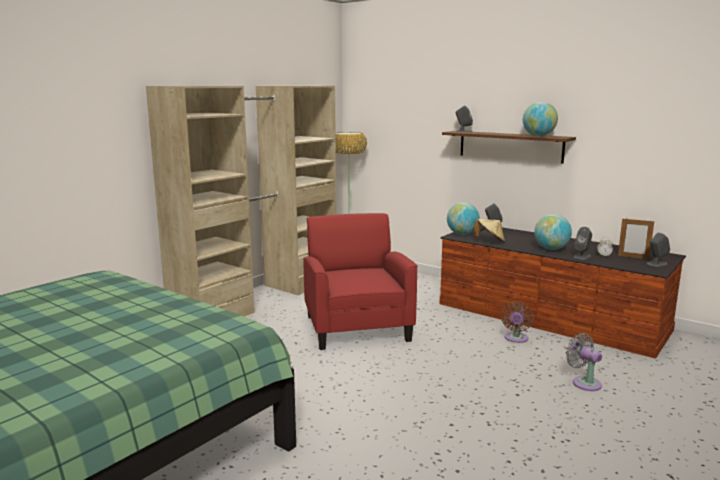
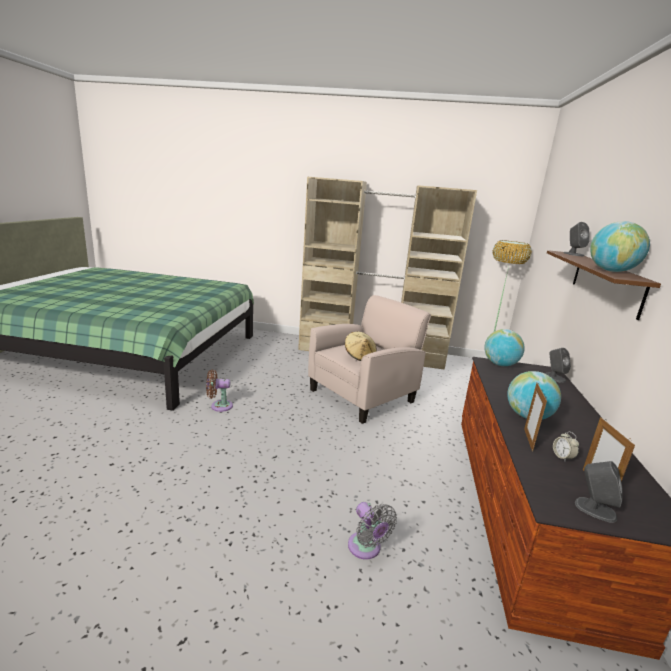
camera: 60 degrees right, 5 degrees up
(356, 327) = (362, 395): red armchair -> beige armchair
(490, 241) = (497, 379): beige hat -> beige hat (359, 356)
(515, 339) = (431, 483): brown fan -> brown fan (219, 406)
(582, 256) = (528, 439): grey speaker -> picture frame
(584, 382) = (366, 548): grey fan -> grey fan turned 120 degrees clockwise

